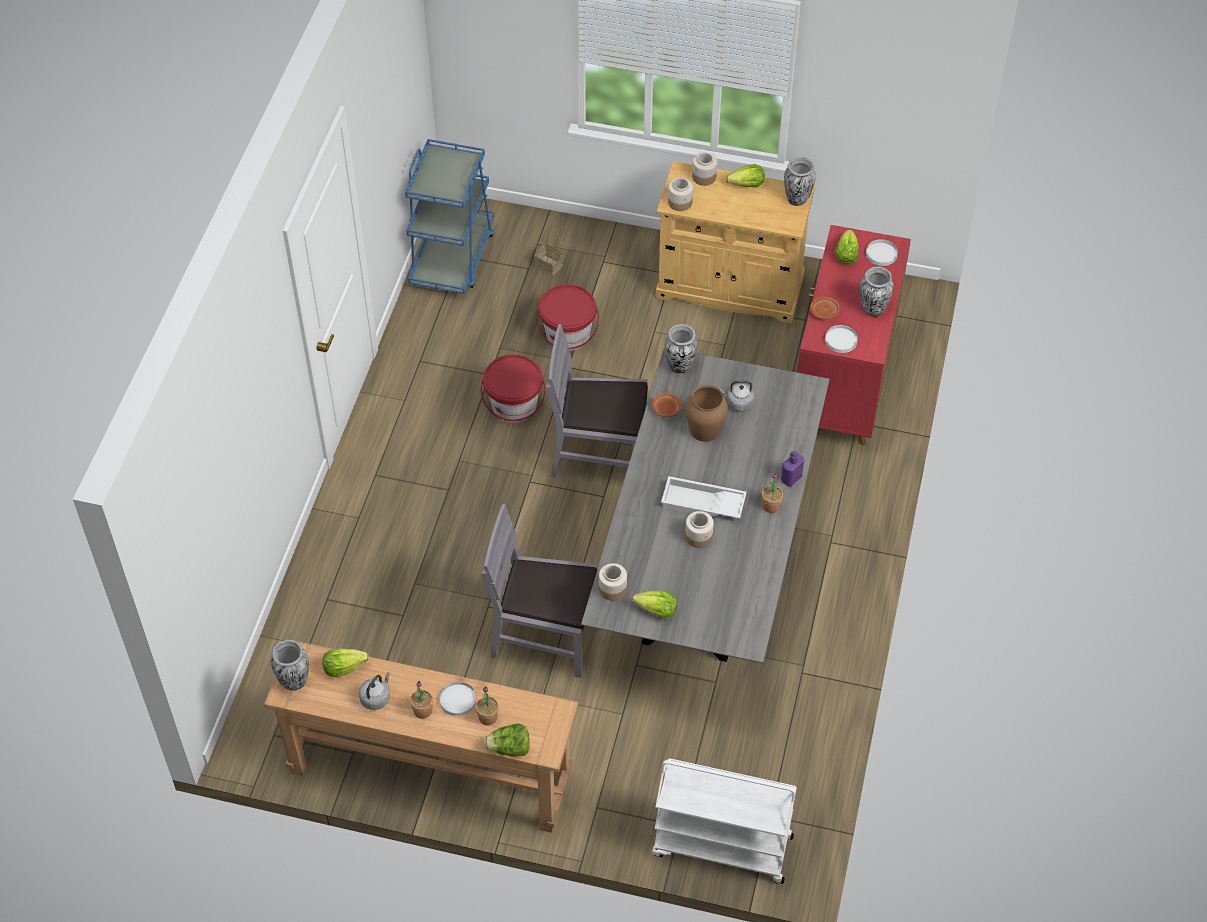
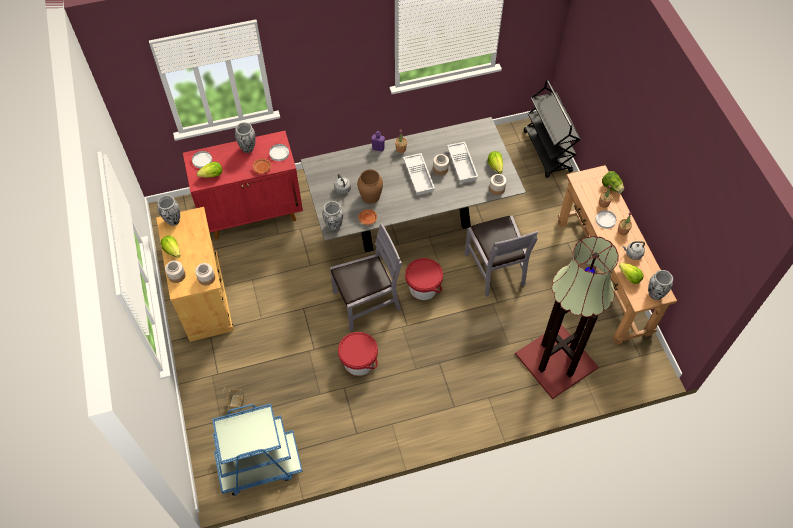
camera: 120 degrees left, 5 degrees up
(345, 624) = (556, 362): none -> floor lamp
(568, 334) = (288, 362): red bucket -> red bucket (423, 288)
(599, 453) = (366, 302): grey chair -> grey chair turned 90 degrees counterclockwise
(688, 570) = (462, 164): none -> white tray
(721, 846) = (547, 152): white cart -> black cart

